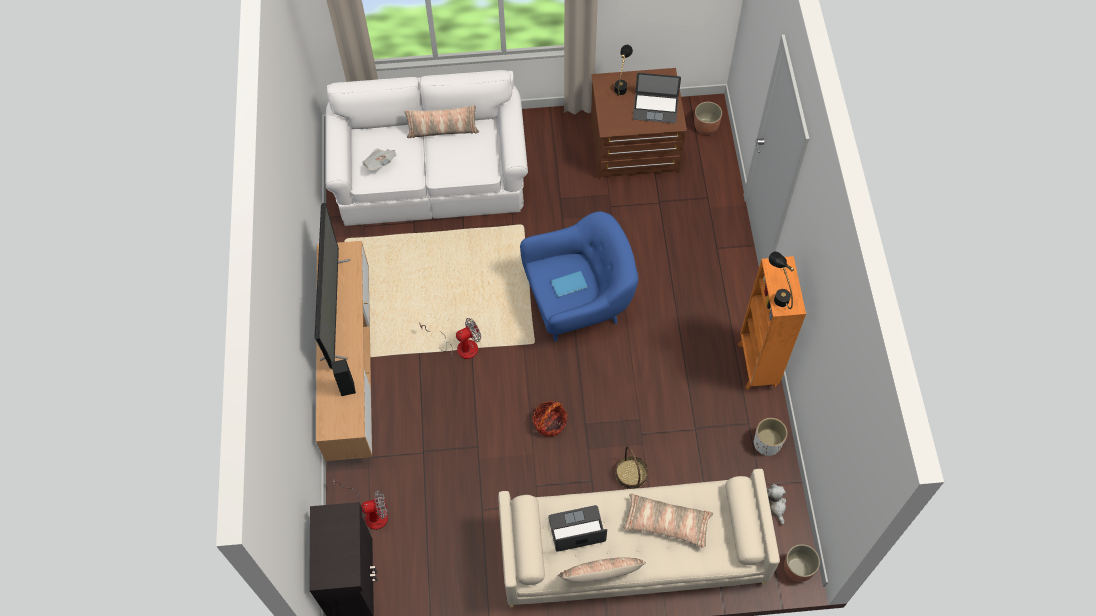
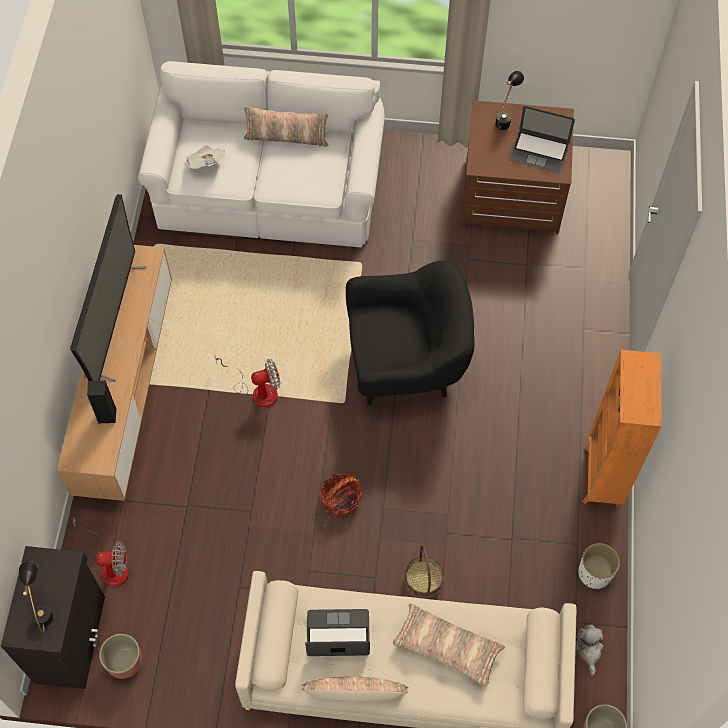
camera: 10 degrees right, 0 degrees up
(570, 284) = (395, 341): blue book -> none
(578, 303) = (406, 365): blue armchair -> black armchair
(706, 126) = (601, 185): planter -> planter (125, 662)
(777, 294) = (631, 396): black table lamp -> black table lamp (42, 608)

